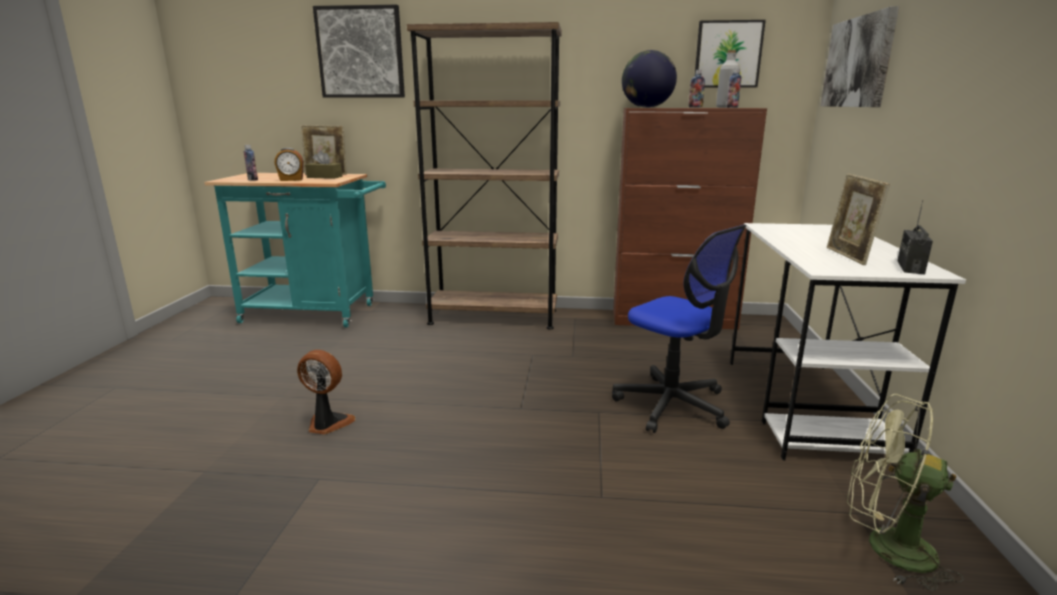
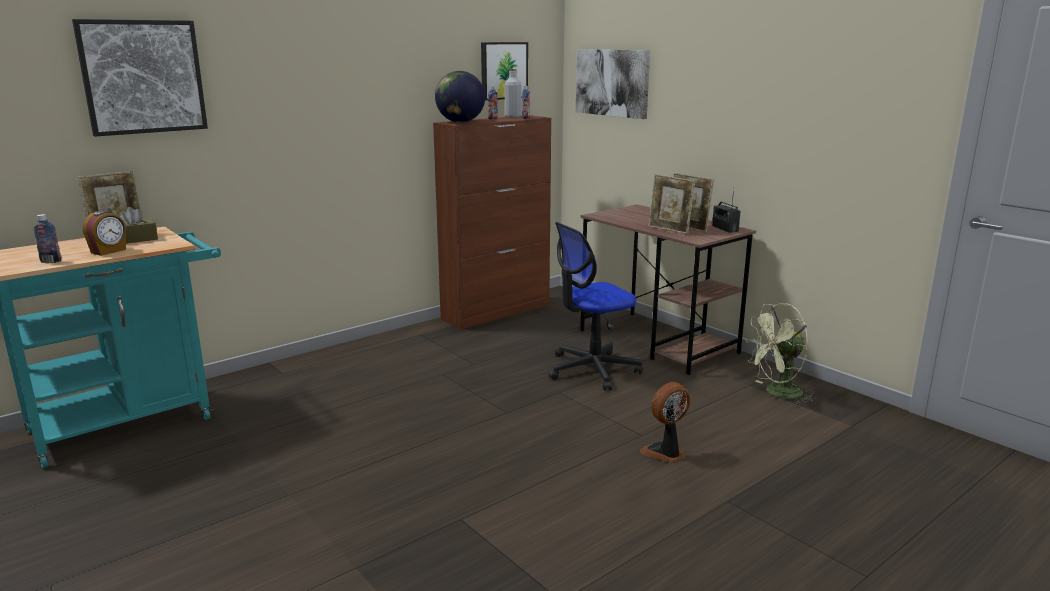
camera: 45 degrees left, 0 degrees up
(327, 424) = (385, 489): fan -> fan (665, 453)
(493, 317) = (345, 357): brown bookcase -> none
(672, 405) = (592, 369): office chair -> office chair turned 150 degrees clockwise
(806, 407) = (658, 342): white desk -> brown desk
(813, 253) = (669, 230): none -> picture frame

